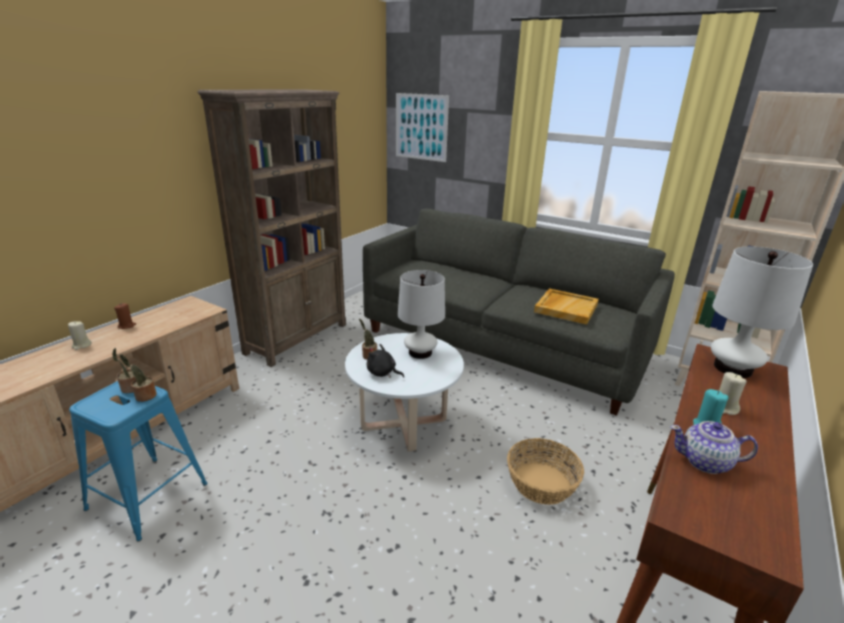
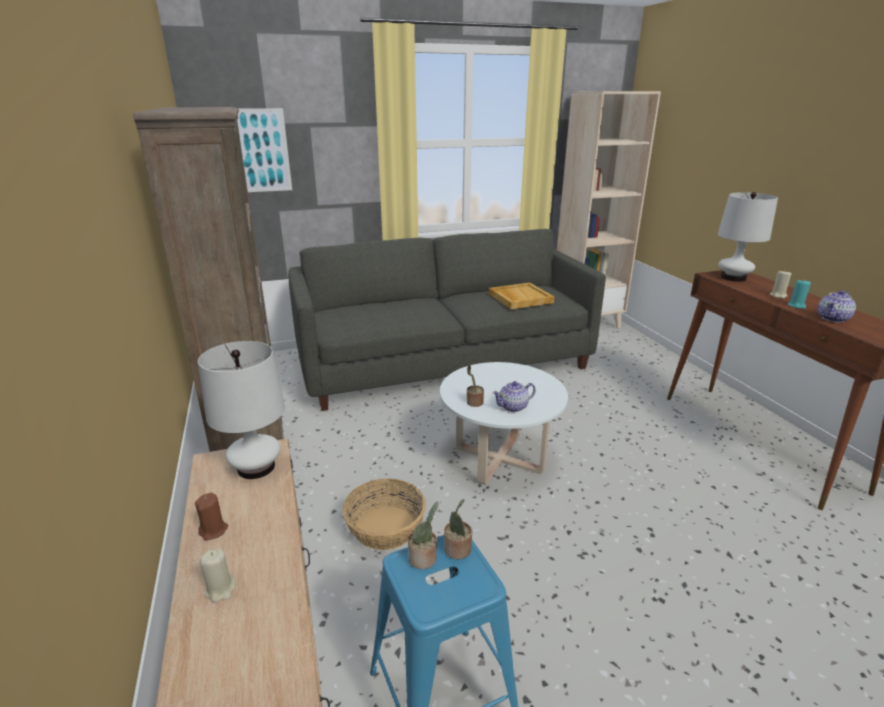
camera: 50 degrees left, 0 degrees up
(382, 373) = (513, 407): black plush toy -> teapot
(420, 352) = (498, 378): white table lamp -> white table lamp (256, 467)
(541, 483) = (629, 431): basket -> basket (385, 527)

